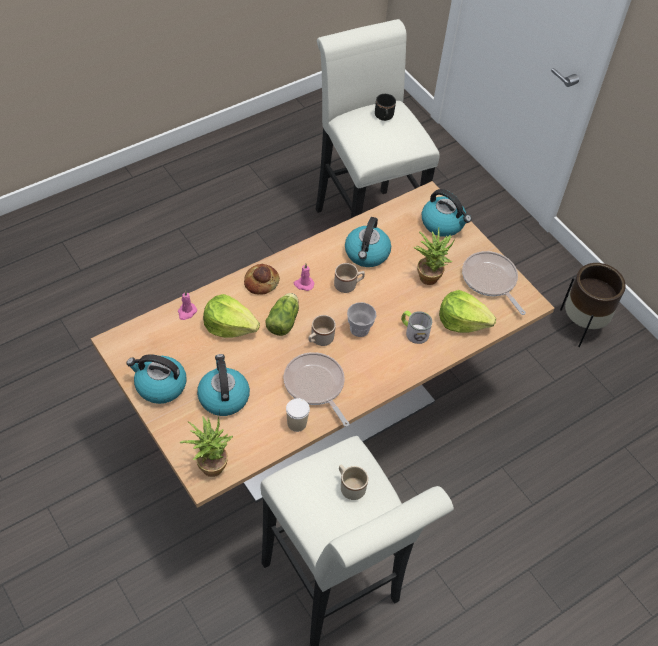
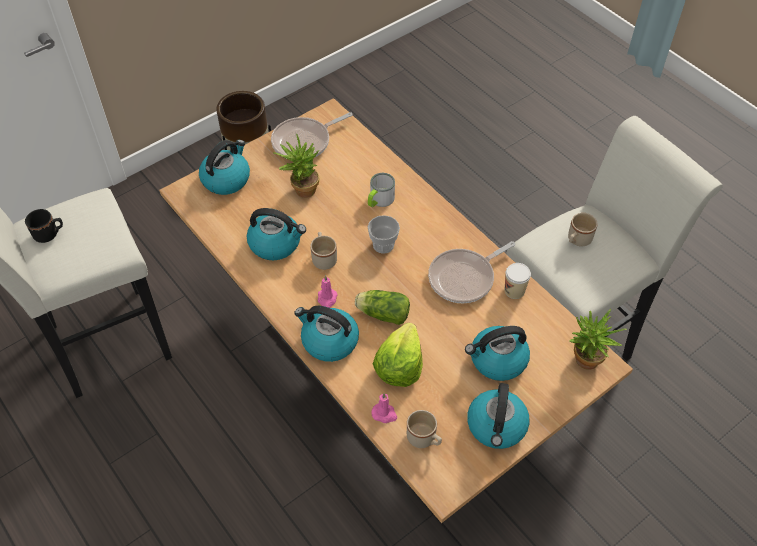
camera: 90 degrees left, 0 degrees up
(261, 282) = (329, 341): bread -> kettle
(319, 340) = (404, 279): beige mug -> beige mug (424, 439)
(462, 321) = (361, 163): lettuce -> none

